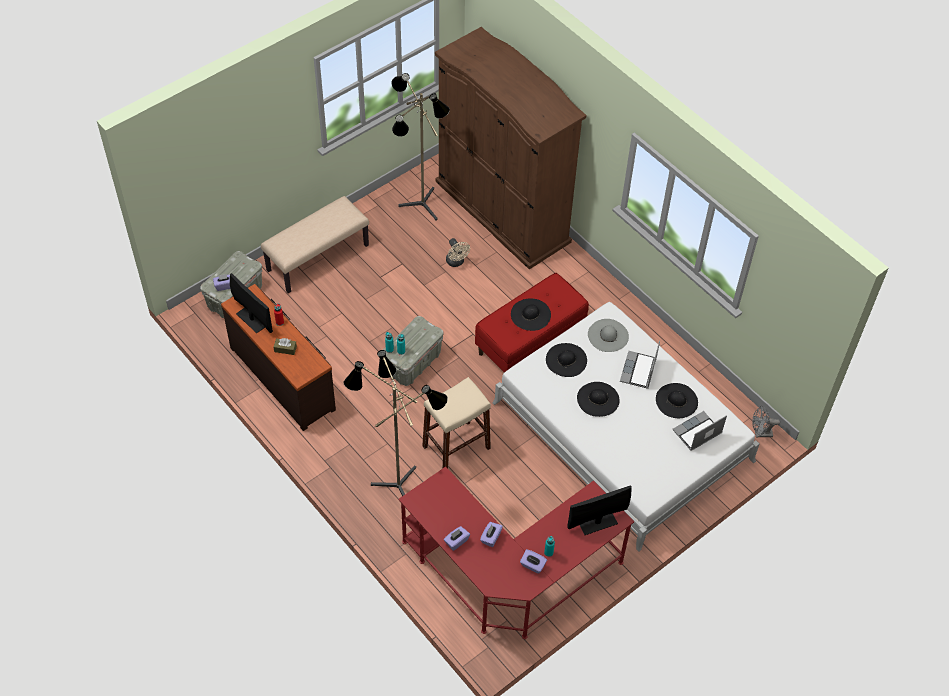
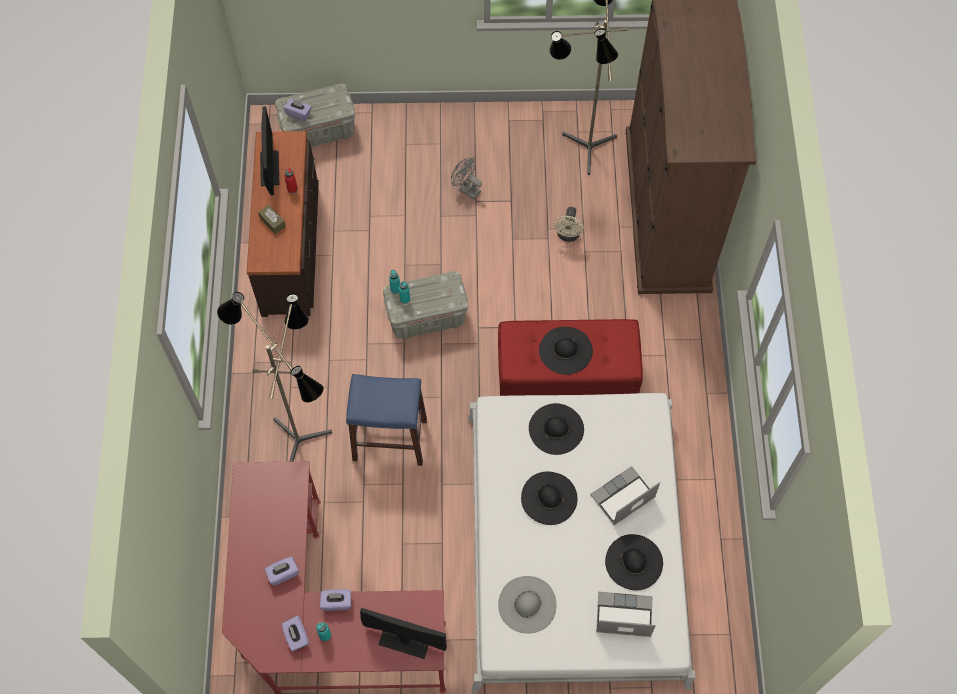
camera: 40 degrees right, 10 degrees up
(318, 257) = (433, 139): beige bench -> none
(456, 447) = (390, 439): beige stool -> blue stool
(456, 541) = (246, 551): purple tissue box -> purple tissue box (336, 602)
(608, 335) = (626, 432): grey hat -> grey hat (527, 604)
(760, 433) = (726, 661): grey fan -> grey fan (466, 189)

